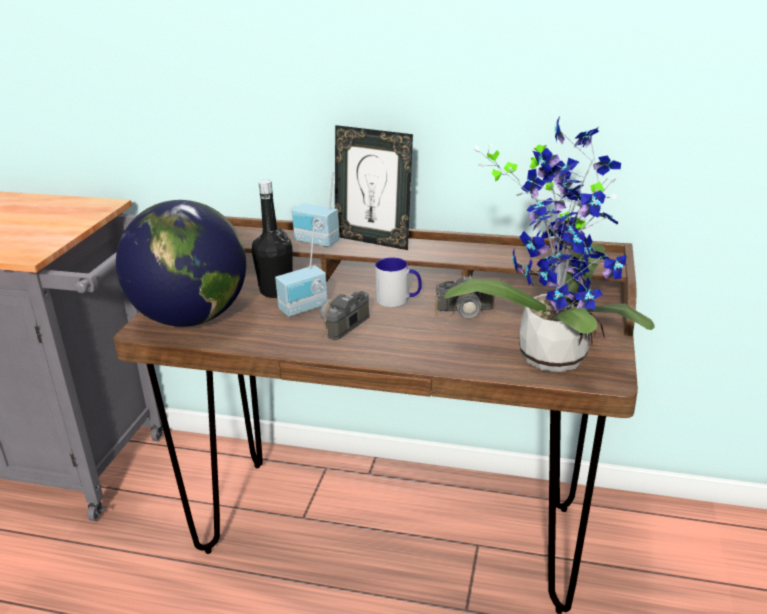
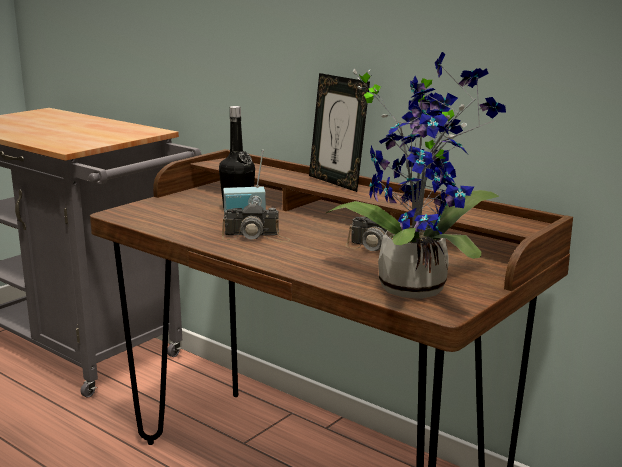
camera: 25 degrees right, 10 degrees down
(191, 318) = (155, 213): globe -> none
(316, 242) = (288, 176): radio -> none
(337, 326) = (256, 236): camera -> camera turned 150 degrees counterclockwise
(398, 300) = (328, 231): mug -> none

